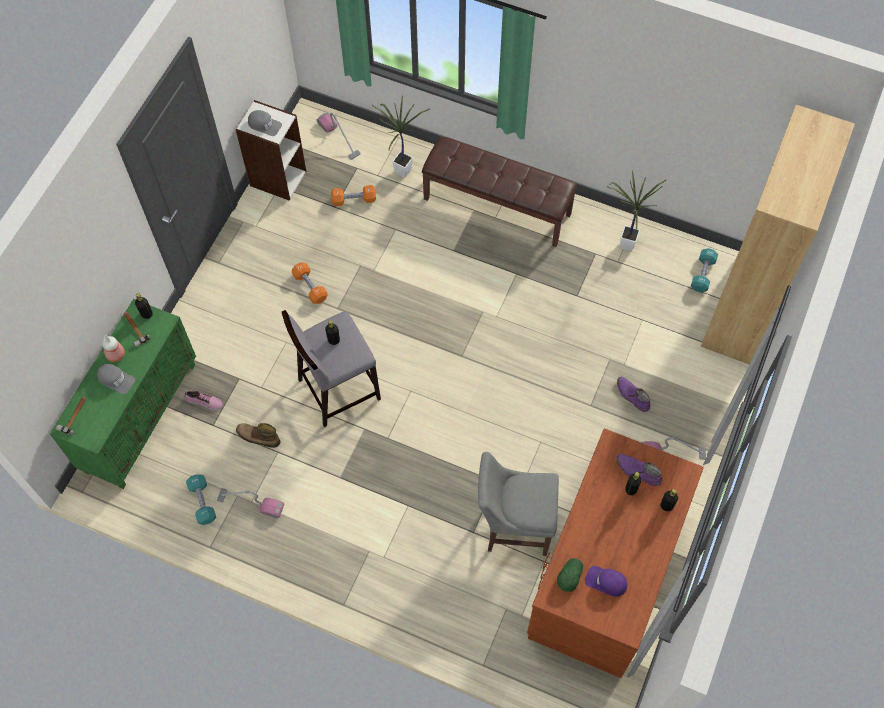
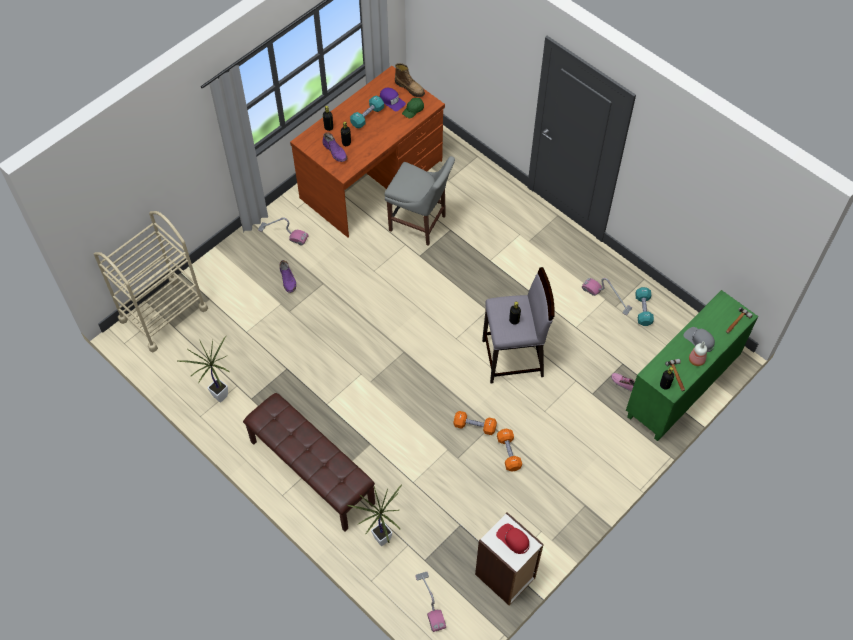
camera: 160 degrees left, 5 degrees down
(258, 437) = (588, 343): boot -> boot (410, 88)
(264, 125) = (513, 539): grey cap -> red cap
(354, 200) = (440, 526): orange dumbbell -> orange dumbbell (474, 426)
(702, 274) = (175, 351): turquoise dumbbell -> turquoise dumbbell (367, 116)
(742, 309) = (163, 314): brown bookcase -> beige cart

